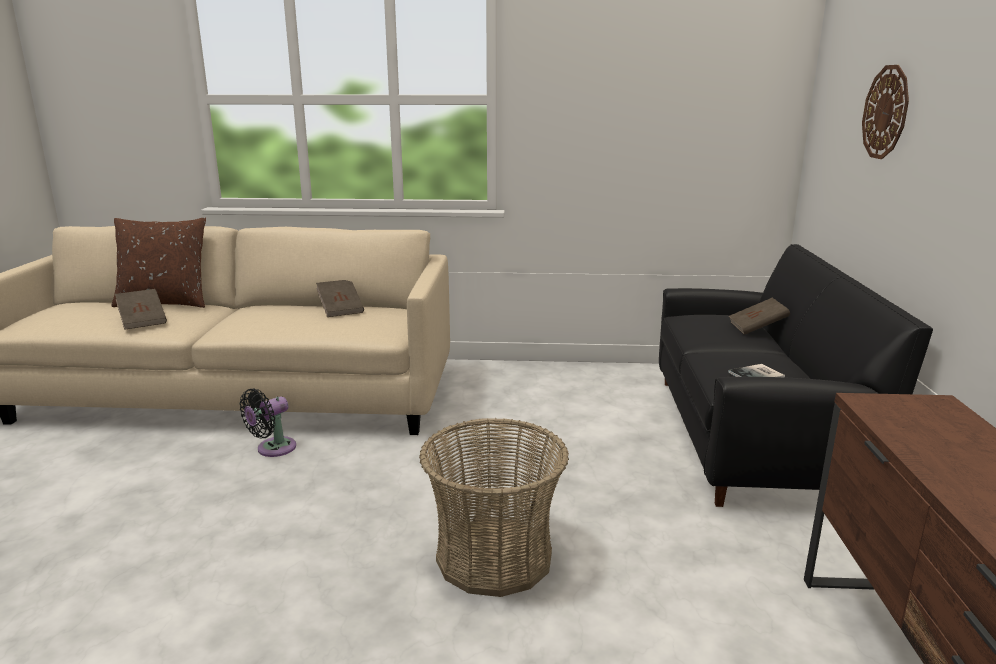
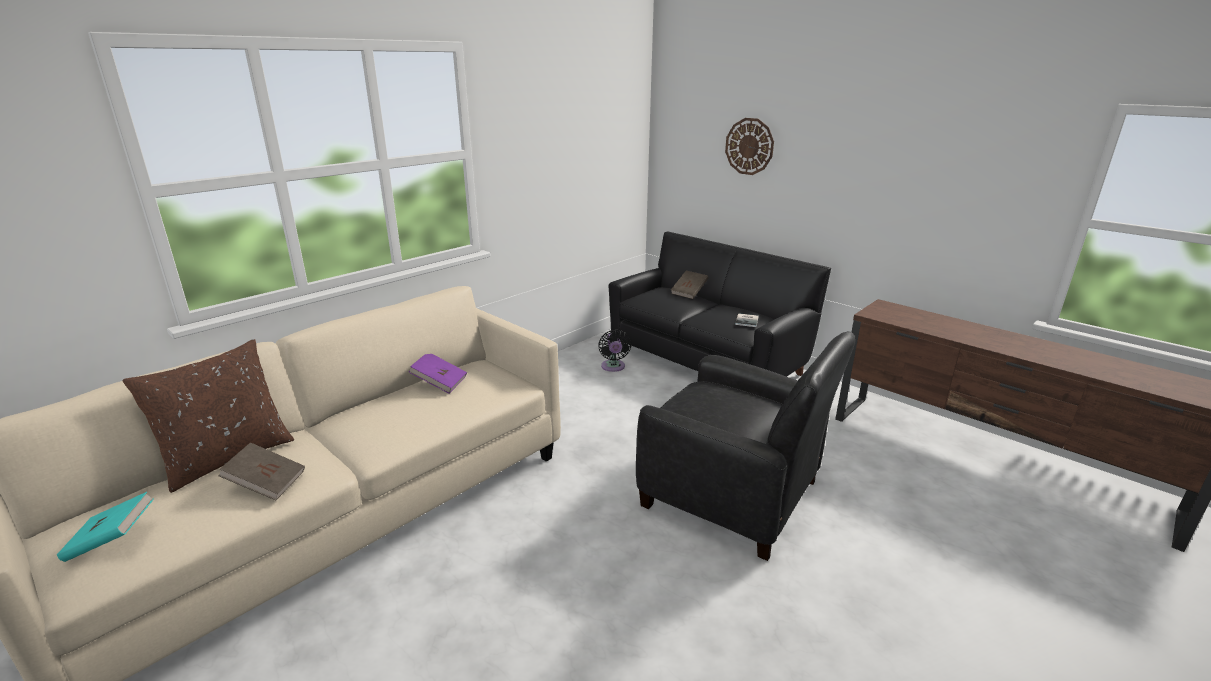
camera: 50 degrees left, 5 degrees up
(52, 315) = (113, 540): none -> turquoise book
(272, 449) = (474, 532): black fan -> black fan (613, 367)
(340, 309) = (440, 383): brown book -> purple book
(494, 557) = (732, 495): basket -> black armchair

